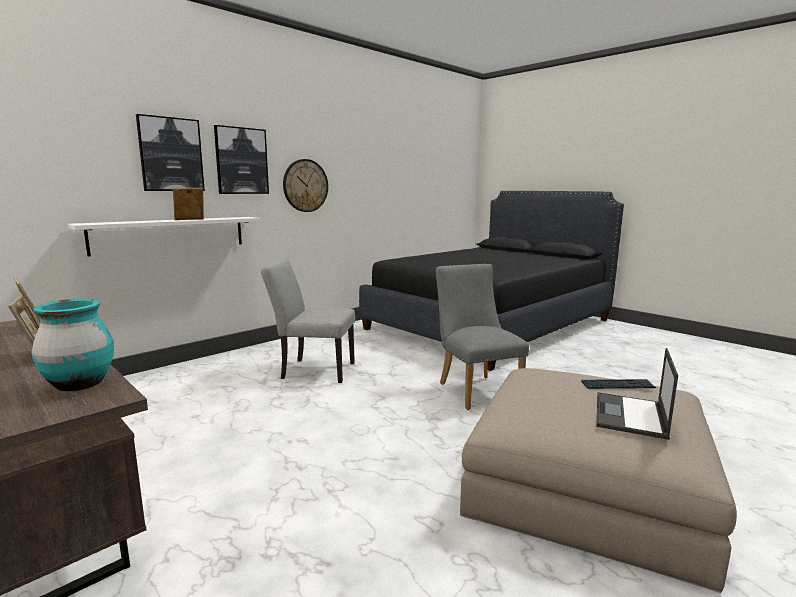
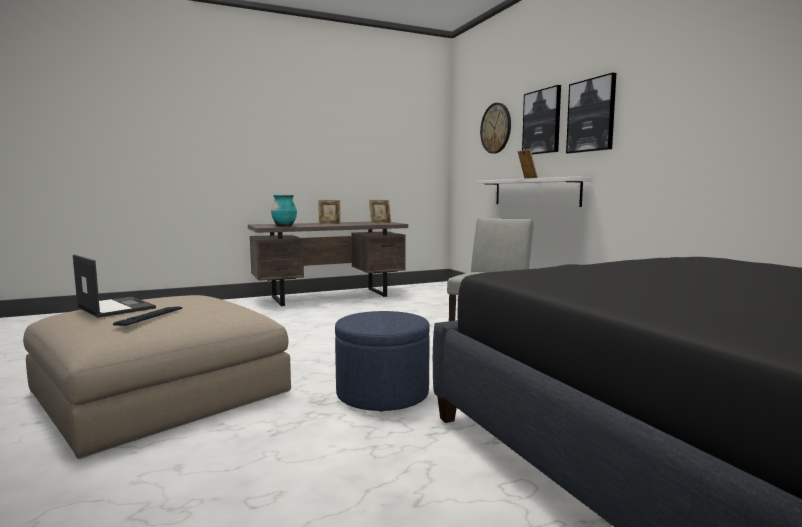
camera: 110 degrees right, 5 degrees down
(305, 185) = (661, 133): wall clock -> wall clock (496, 128)
(475, 389) = (382, 394): grey chair -> blue ottoman

